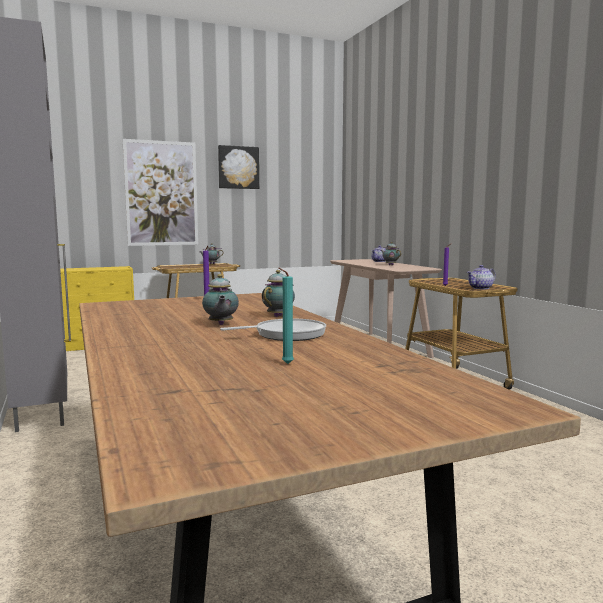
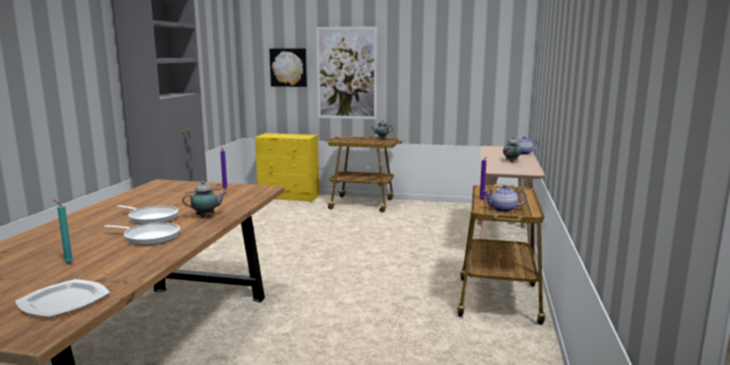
camera: 35 degrees right, 5 degrees up
(220, 324) = (151, 218): teapot -> frying pan
(238, 167) = (417, 47): picture -> picture (288, 67)
(421, 383) = (65, 301): none -> plate

